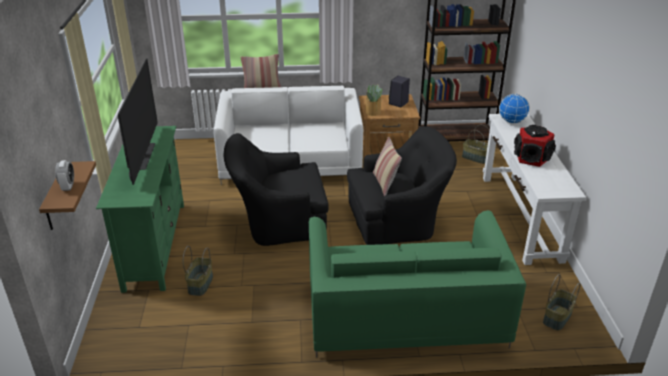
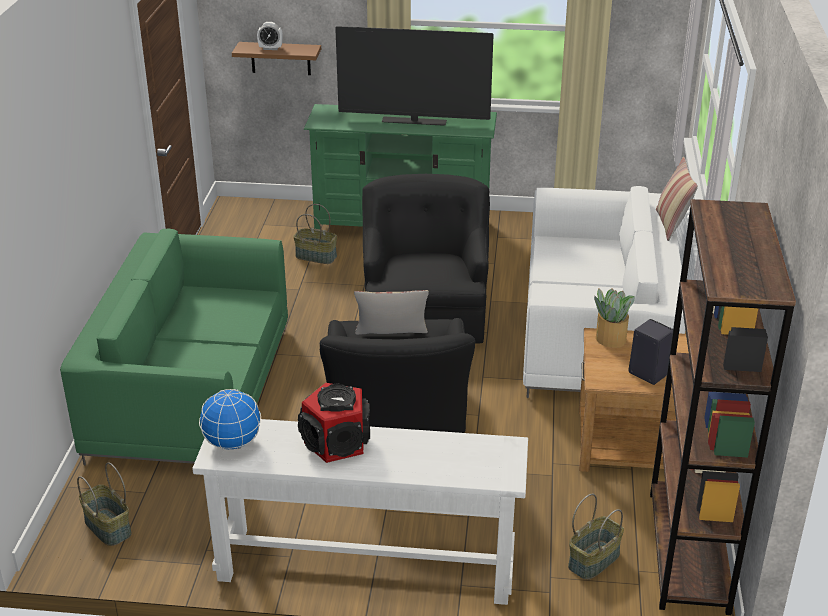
camera: 100 degrees right, 0 degrees up
(512, 122) = (485, 458): globe -> globe (232, 443)

